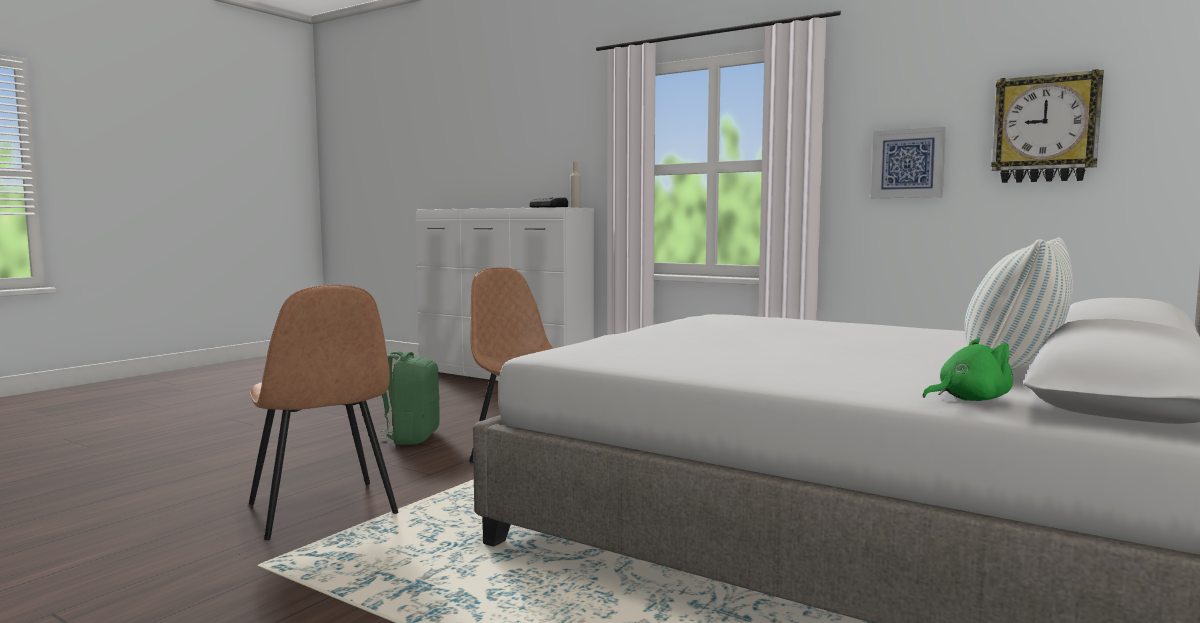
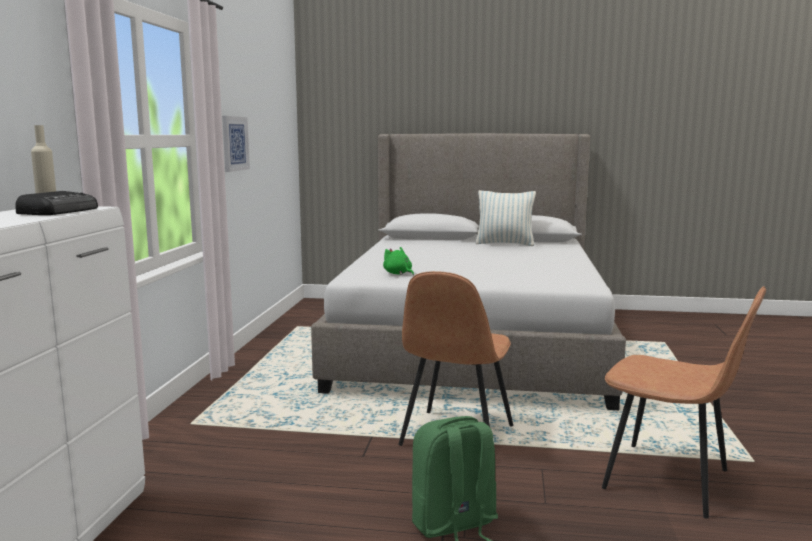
camera: 115 degrees left, 5 degrees up
(322, 511) = (670, 480): brown chair -> brown chair turned 90 degrees clockwise
(969, 399) = (565, 246): green plush toy -> green plush toy (398, 274)
(1045, 129) = (266, 124): wall clock -> none

